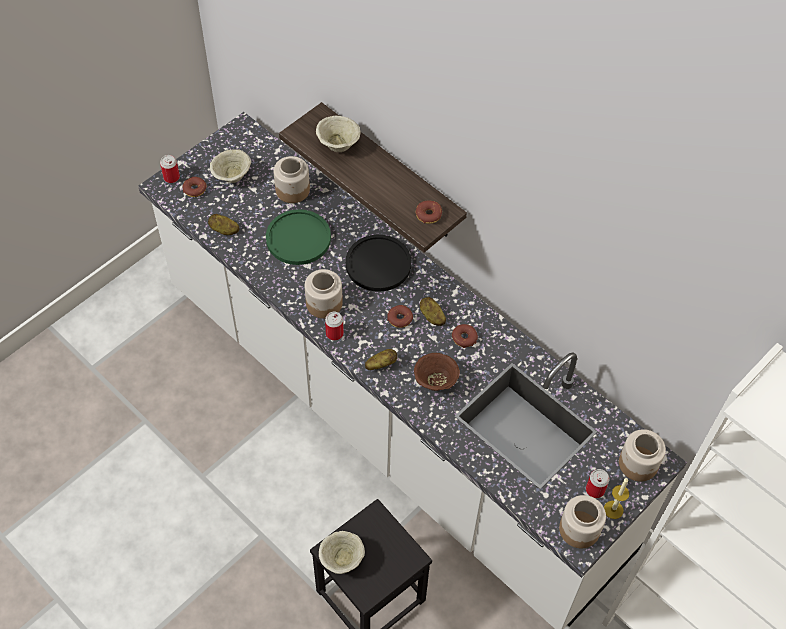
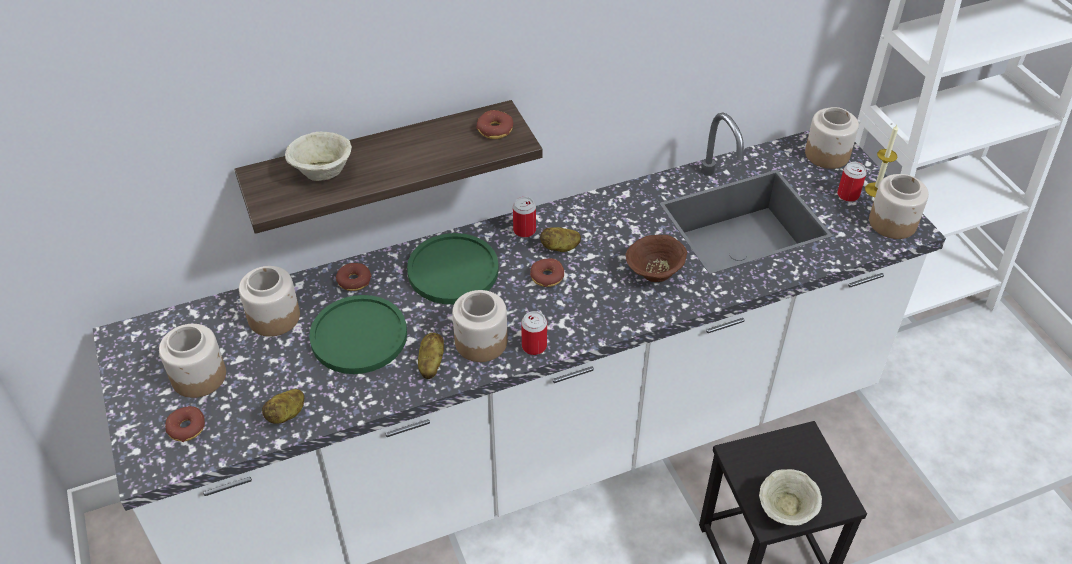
camera: 65 degrees left, 10 degrees down
(171, 177) = (140, 451): can -> can (524, 230)
(232, 177) = (199, 376): beige bowl -> jar
(378, 264) = (453, 270): black plate -> green plate
(381, 364) = (604, 316): potato -> potato (431, 363)
(464, 338) = (605, 230): donut -> donut (354, 281)

